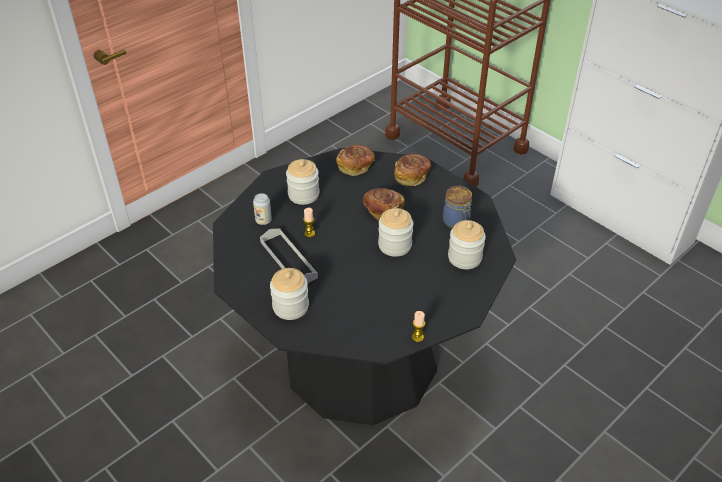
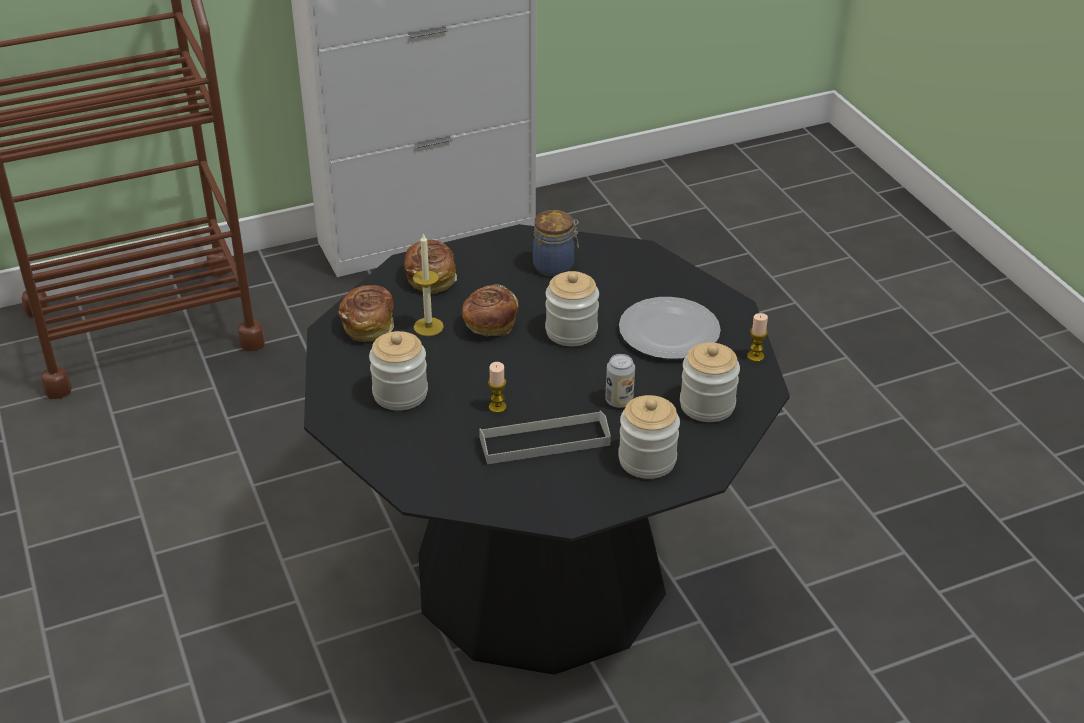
camera: 70 degrees left, 5 degrees down
(263, 220) = (435, 450): can -> can (619, 401)
(366, 188) = (428, 327): none -> candle
(420, 288) = (668, 331): none -> plate
(464, 258) = (629, 279): jar -> jar (707, 405)

